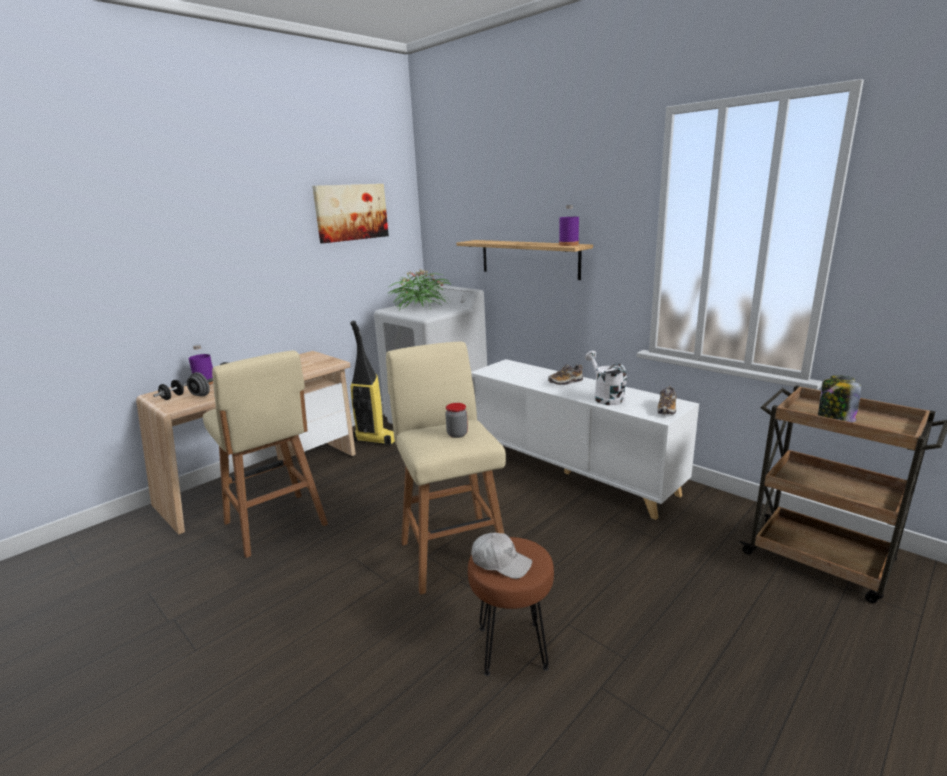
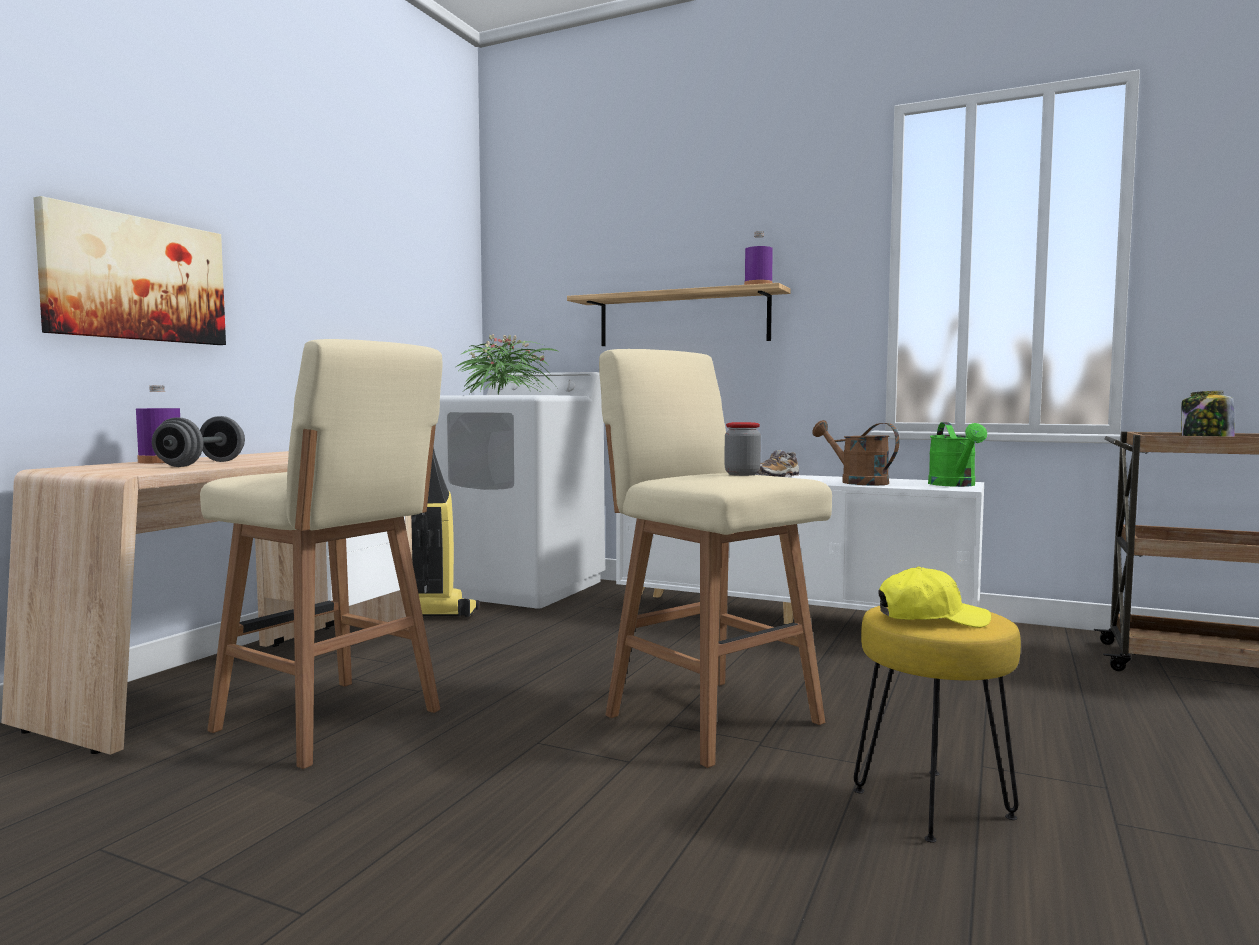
camera: 20 degrees left, 15 degrees down
(173, 397) = (113, 468): black dumbbell -> none
(351, 212) = (398, 239): picture -> picture (136, 279)
(501, 562) = (931, 618): white cap -> yellow cap
(513, 647) = (932, 803): brown stool -> yellow stool
(605, 397) = (856, 482): white watering can -> brown watering can
(667, 409) = (955, 485): shoe -> green watering can

